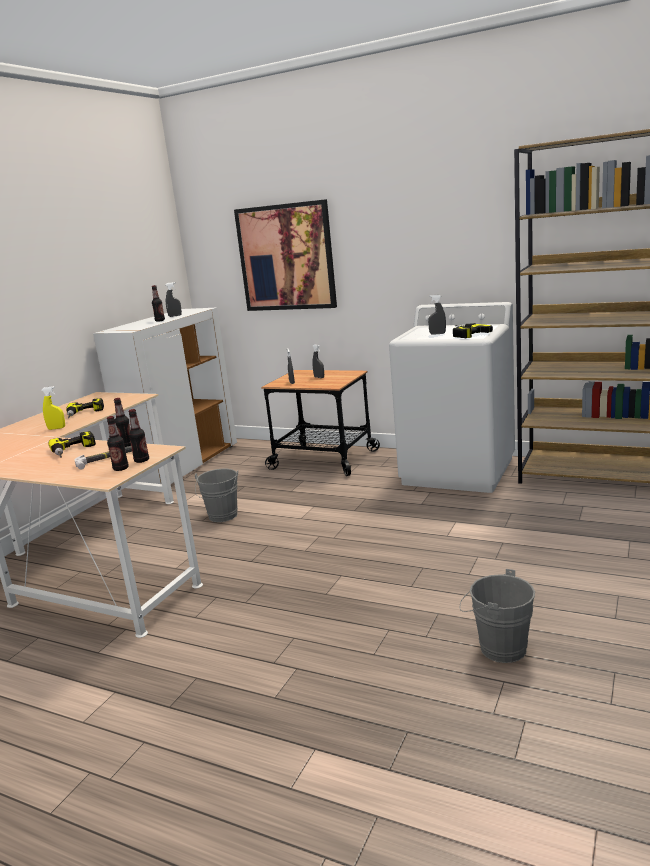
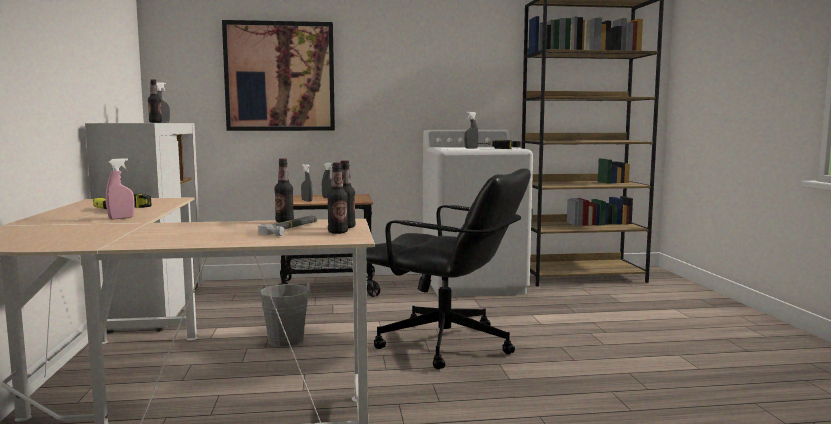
camera: 35 degrees left, 10 degrees down
(56, 428) = (121, 218): yellow spray bottle -> pink spray bottle
(74, 451) = (217, 228): power drill -> none
(328, 545) = (446, 345): none -> black office chair
(497, 647) = (711, 383): grey bucket -> none

